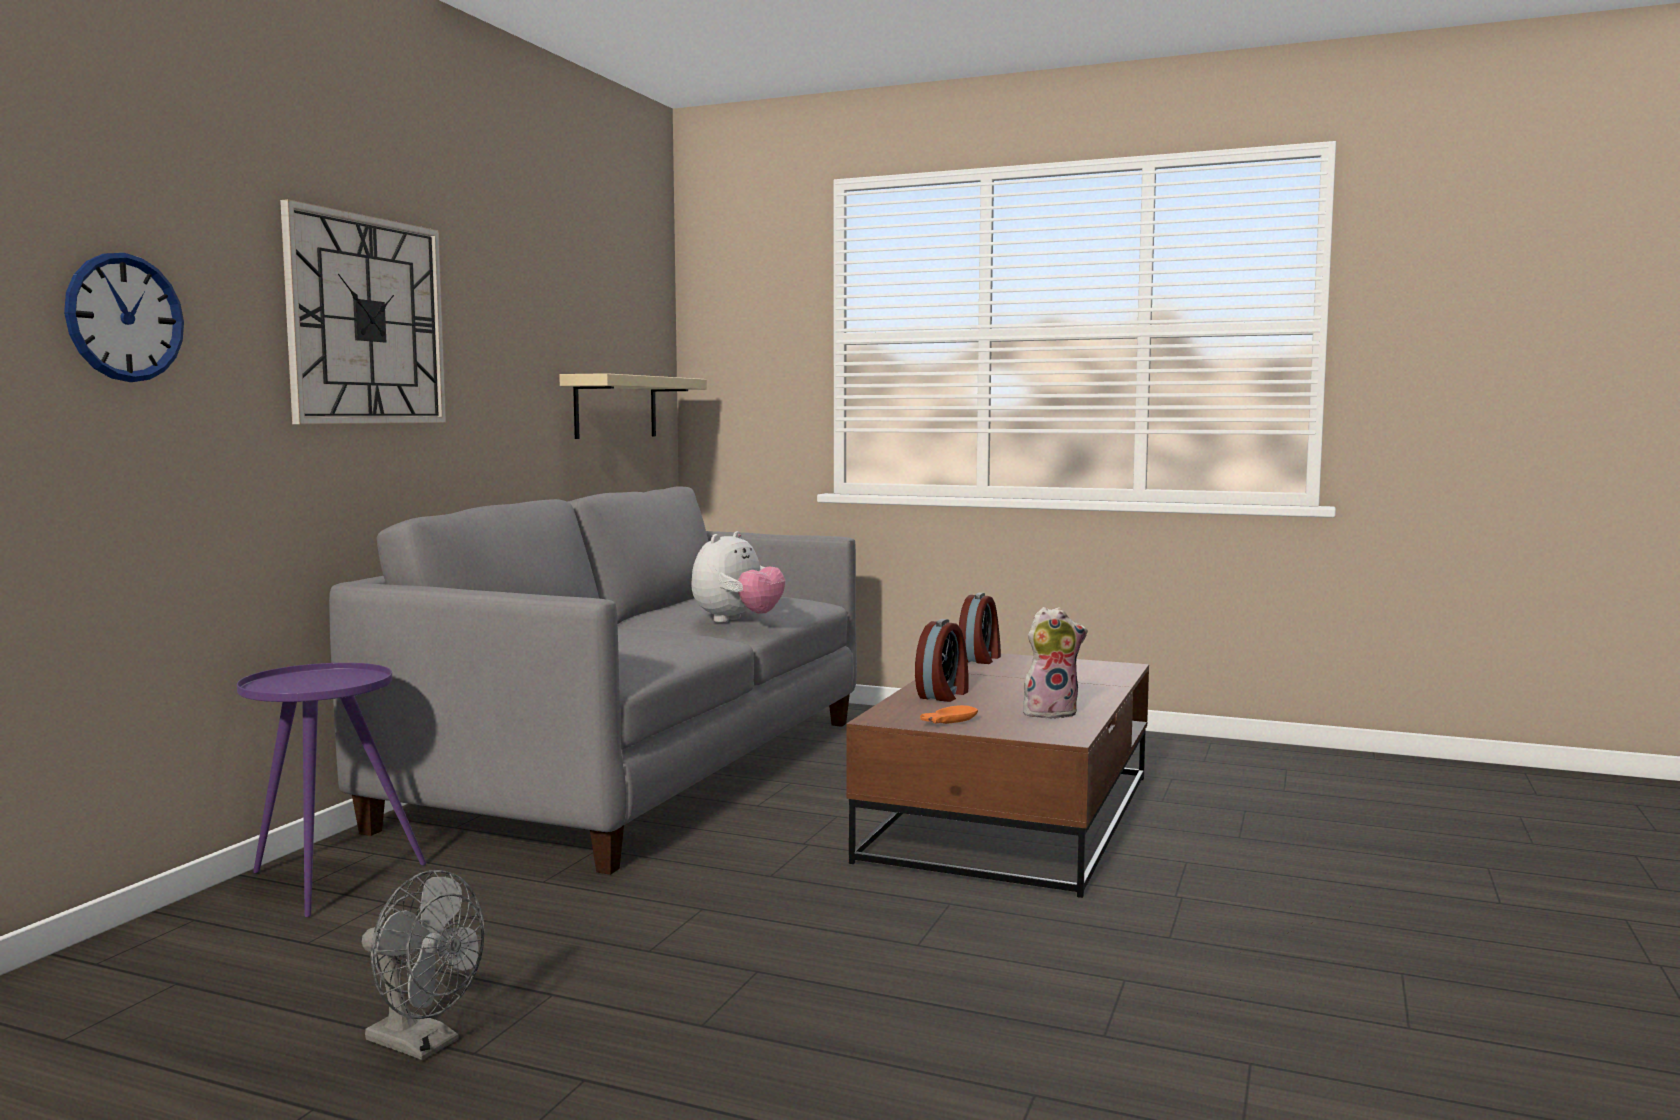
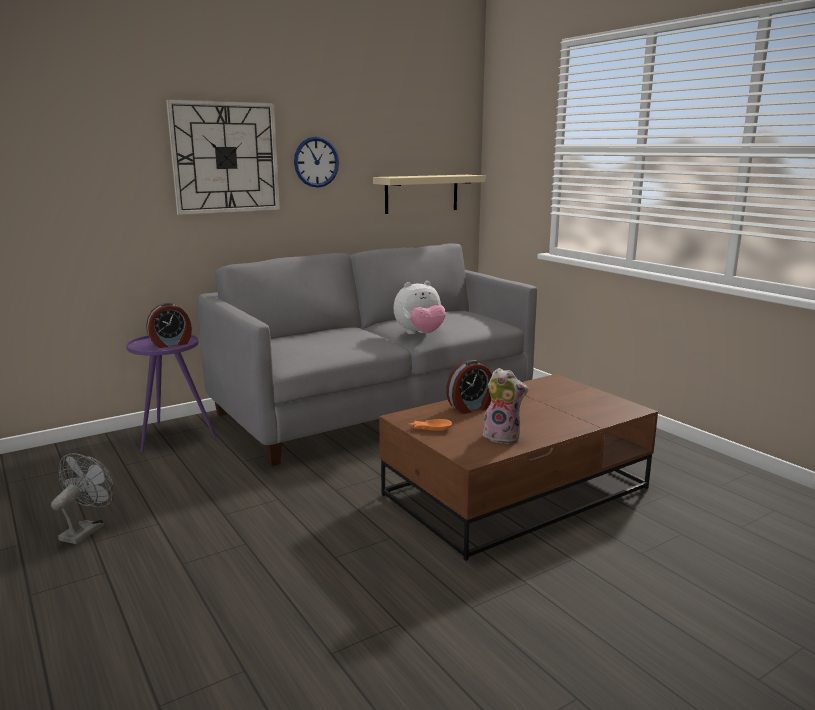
camera: 35 degrees right, 10 degrees up
(125, 317) = (75, 168): wall clock -> wall clock (316, 162)
(423, 1044) = (86, 530): grey fan -> grey fan turned 135 degrees counterclockwise
(981, 659) = (552, 383): alarm clock -> alarm clock (171, 344)

